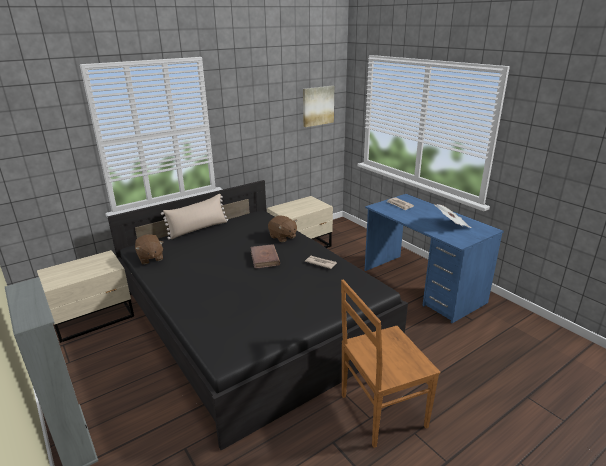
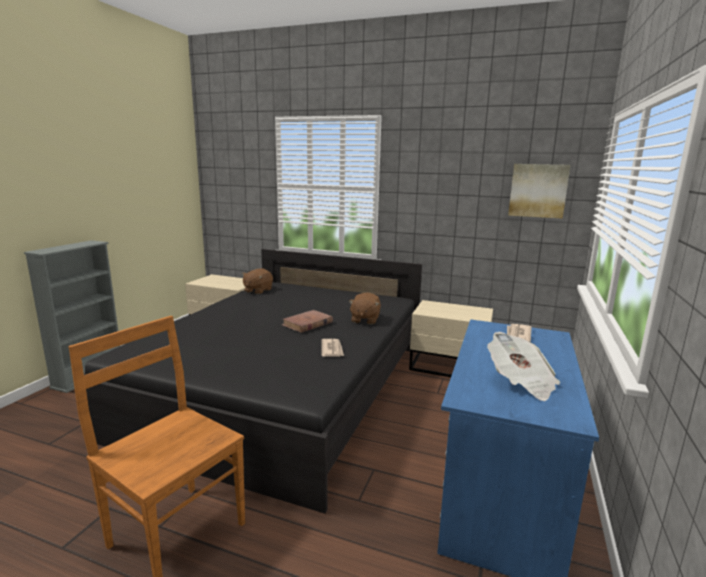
camera: 55 degrees right, 10 degrees down
(198, 229) = (329, 289): beige pillow -> none

